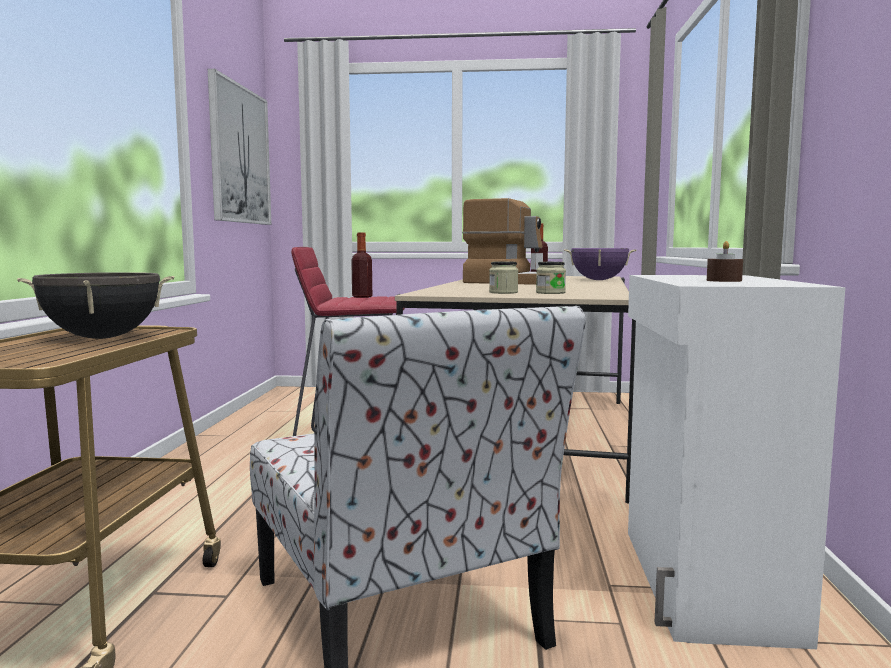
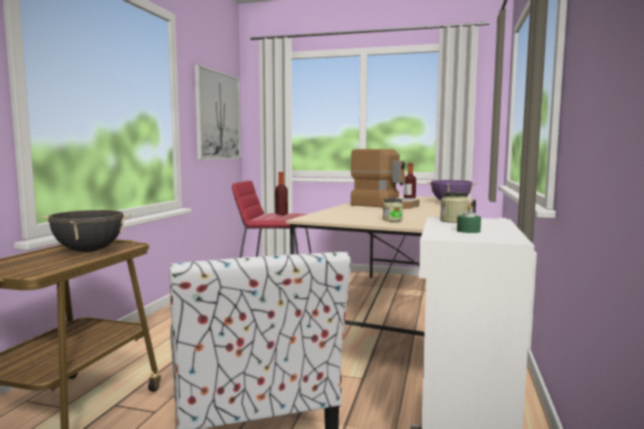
camera: 10 degrees right, 0 degrees up
(503, 292) = (361, 218): jar -> jar (453, 221)
(724, 280) = (468, 231): brown candle -> green candle

